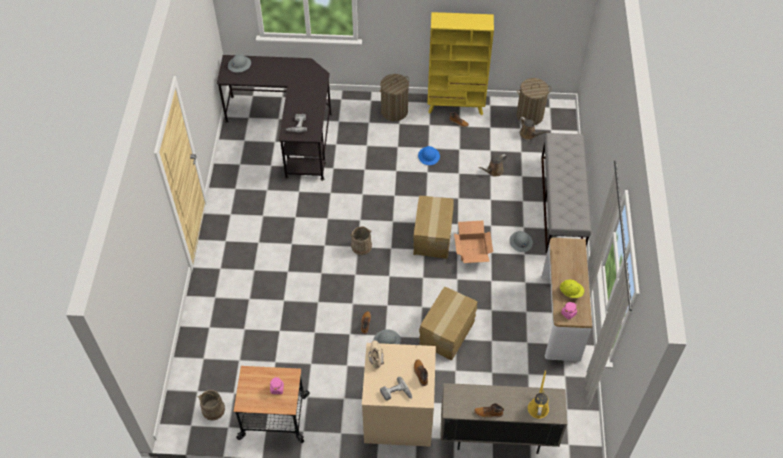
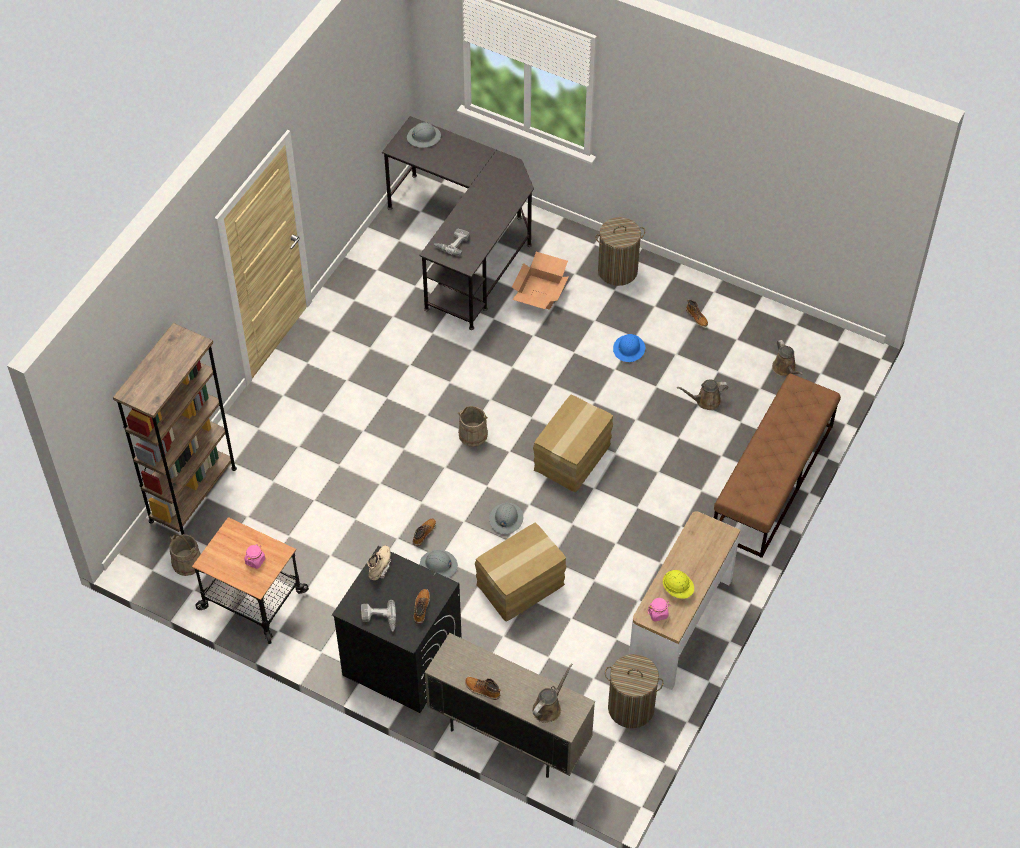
camera: 25 degrees right, 0 degrees up
(192, 360) = (193, 494): none -> brown bookcase
(398, 415) = (401, 660): beige washing machine -> black washing machine
(456, 106) = (707, 293): yellow bookcase -> none
(472, 249) = (614, 493): cardboard box -> cardboard box (539, 291)
(520, 242) = (685, 509): grey hard hat -> grey hard hat (506, 519)
(529, 115) = (802, 343): laundry basket -> laundry basket (630, 707)
(538, 406) = (548, 707): yellow watering can -> brown watering can
(562, 204) = (772, 480): grey bench -> brown bench

